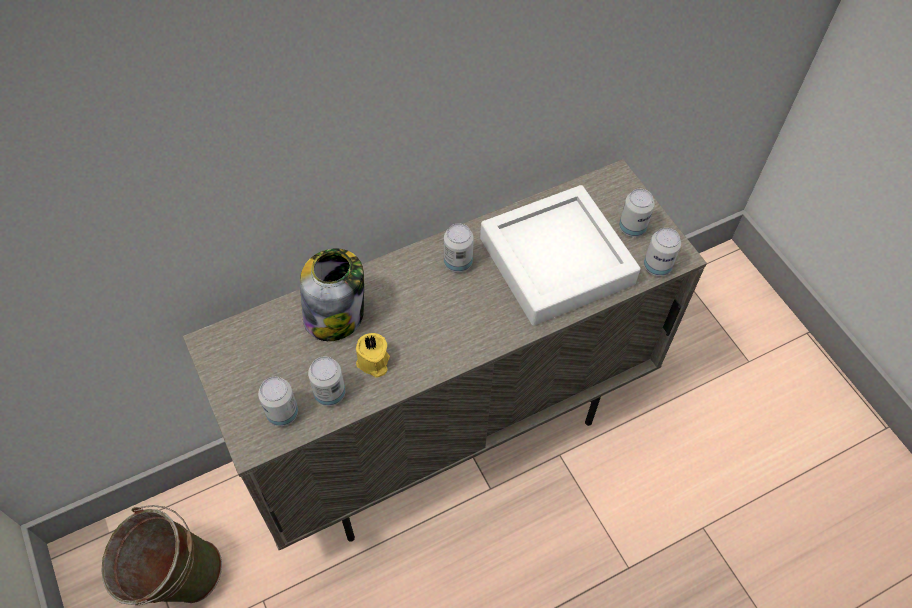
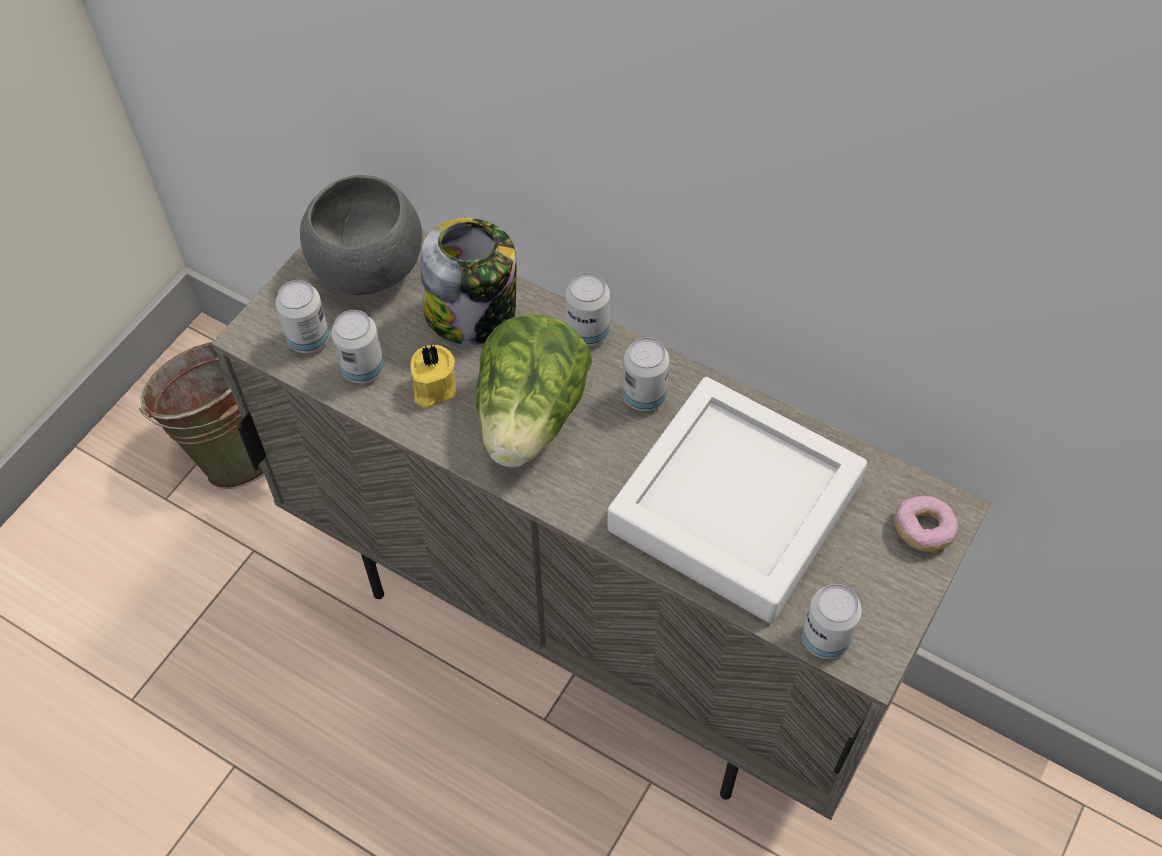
camera: 60 degrees right, 0 degrees up
(253, 353) = (367, 268): none -> grey bowl
(432, 323) = (531, 417): none -> lettuce
(621, 193) = (923, 530): none -> donut
(632, 228) = (869, 574): can -> can (587, 332)

